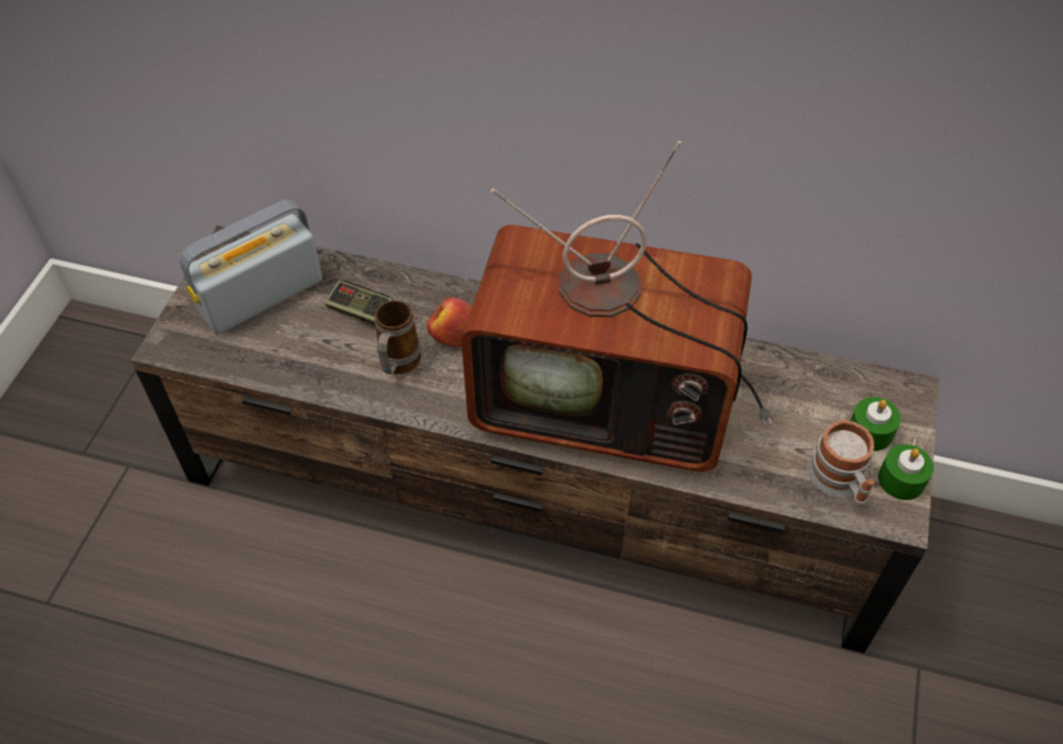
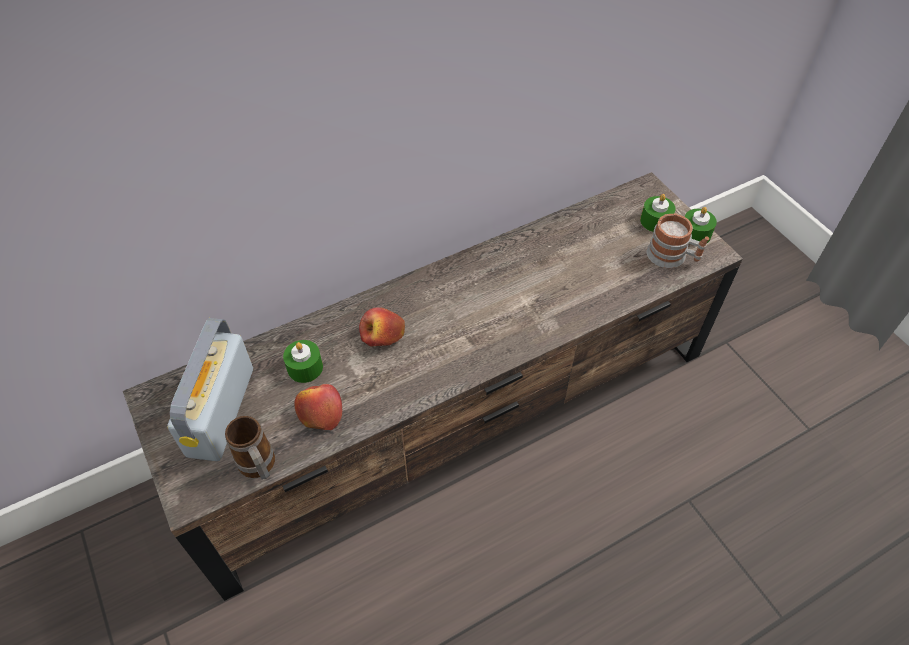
camera: 45 degrees left, 0 degrees up
(330, 357) = (320, 411): none -> apple
(361, 311) = (305, 367): game controller -> green candle
(397, 365) = (371, 381): mug -> mug (259, 468)
(612, 400) = (517, 303): television -> none

